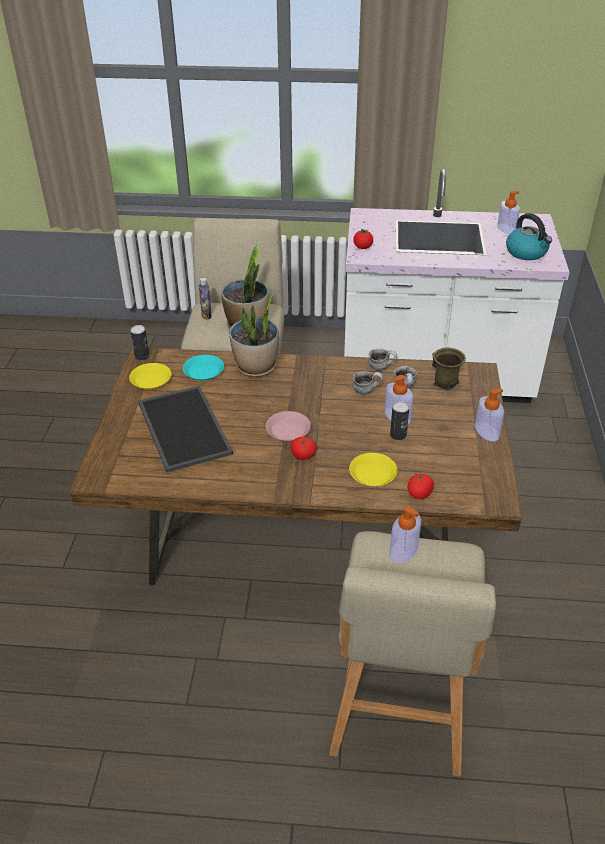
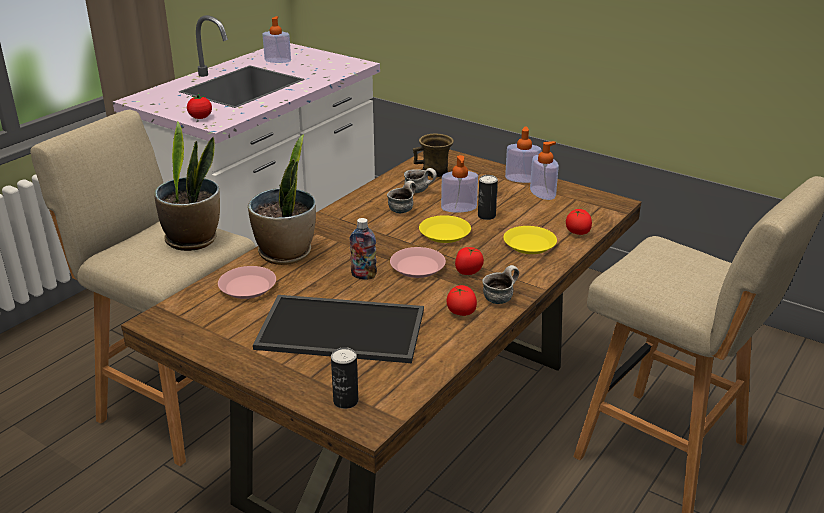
camera: 60 degrees left, 10 degrees down
(142, 356) = (155, 321): can -> can (345, 401)
(151, 379) = (215, 327): yellow plate -> yellow plate (444, 233)
(203, 371) = (247, 287): turquoise plate -> pink plate
(206, 315) = (130, 258): bottle -> bottle (363, 275)
(244, 472) = (461, 312): none -> tomato
(382, 367) = (376, 191): mug -> mug (500, 298)
(403, 550) = (641, 265): soap dispenser -> soap dispenser (542, 193)
(527, 252) = (327, 65): kettle -> none

